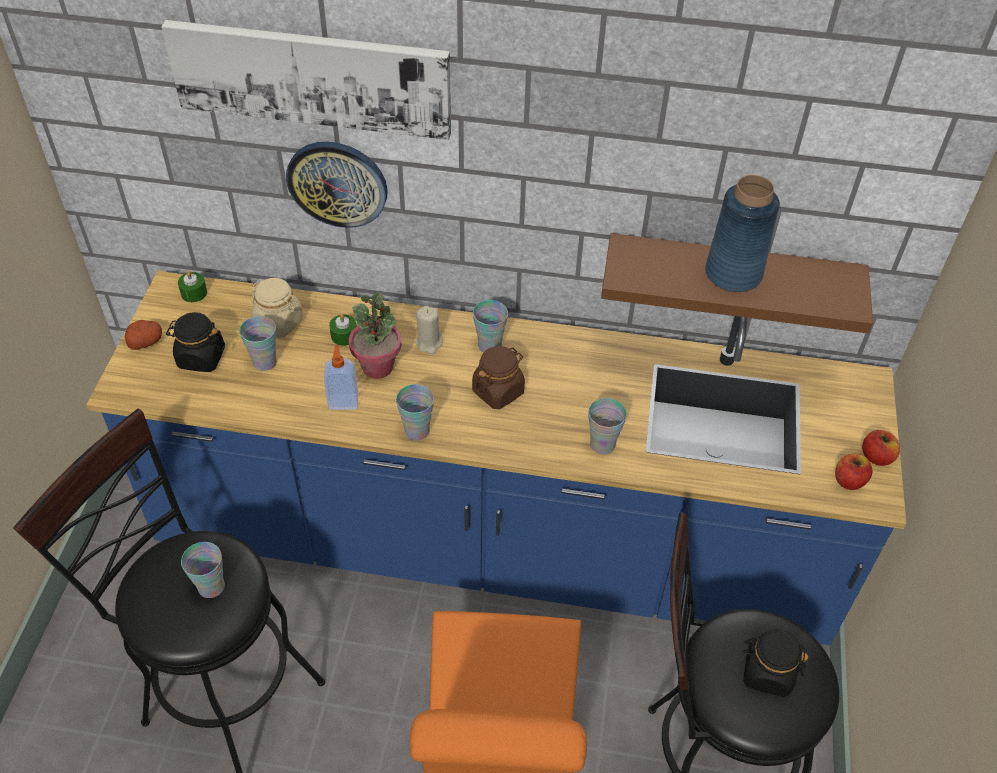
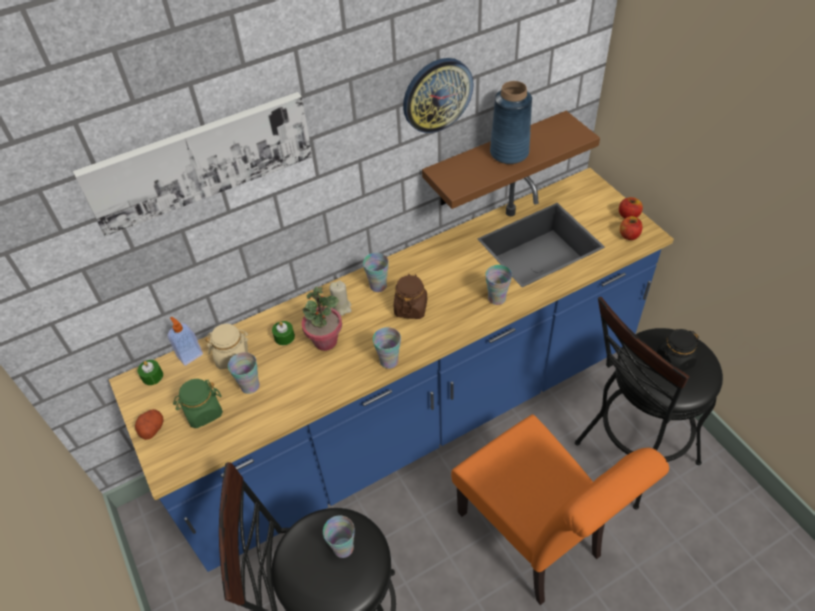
camera: 35 degrees left, 0 degrees up
(201, 358) = (203, 412): black jar -> green jar
(337, 183) = (234, 232): wall clock -> wall clock (437, 95)
(343, 401) = (326, 374): soap dispenser -> soap dispenser (189, 355)

